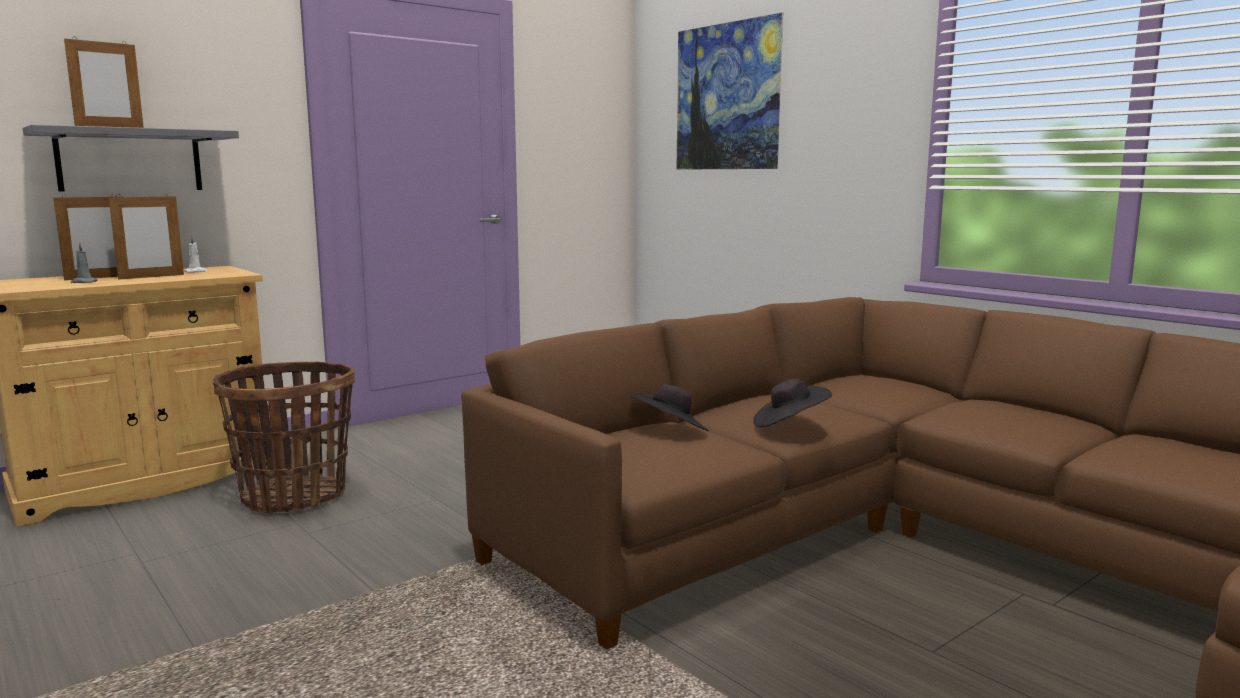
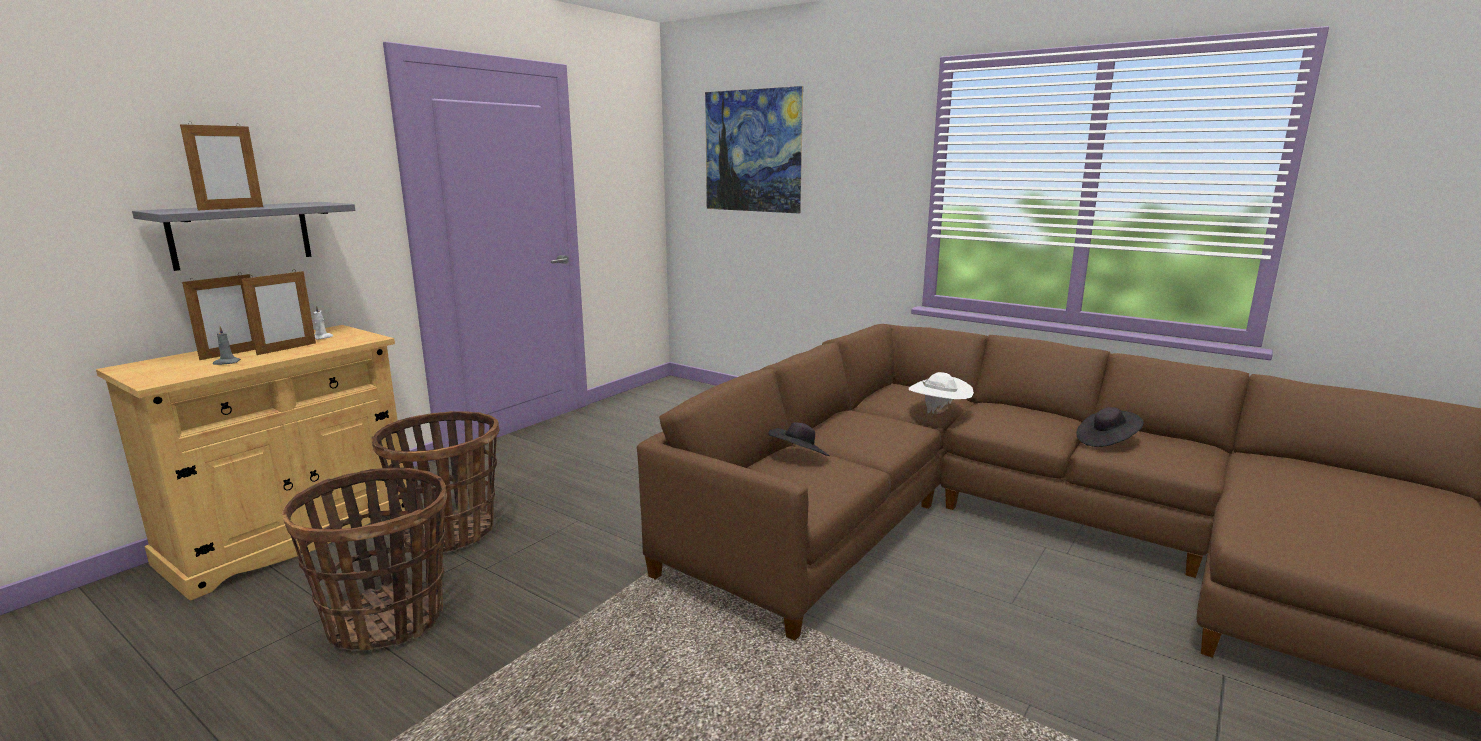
camera: 15 degrees left, 5 degrees up
(178, 567) = (387, 620): none -> basket
(789, 425) = (880, 442): black hat -> black hat (1106, 441)
(896, 405) = (939, 414): none -> white hat

